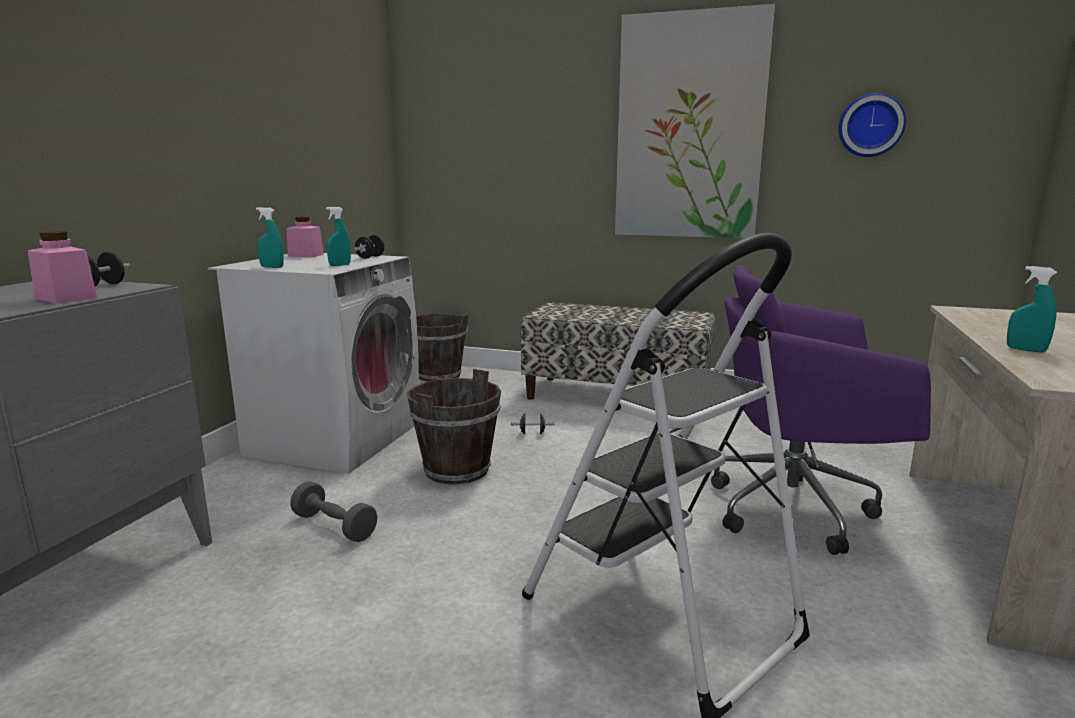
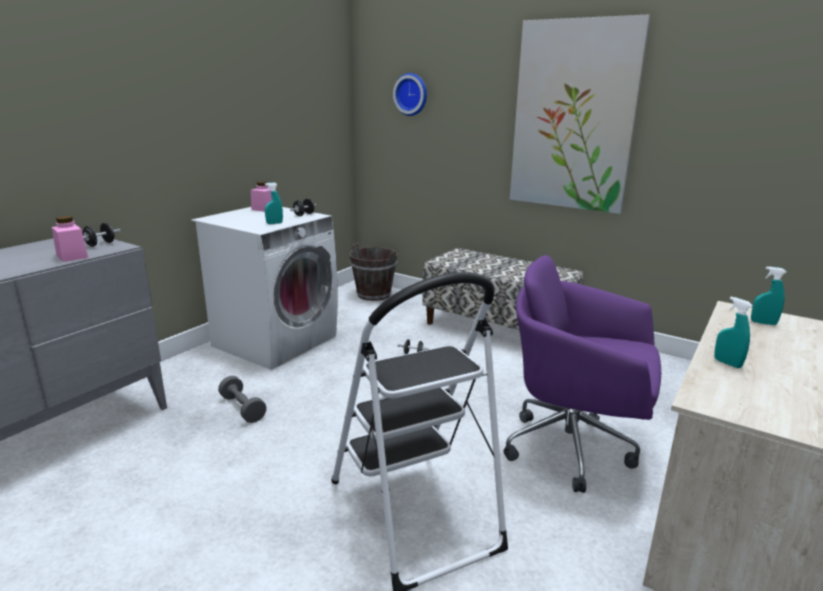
camera: 15 degrees right, 5 degrees up
(272, 267) = (229, 222): turquoise spray bottle -> turquoise spray bottle (763, 323)
(456, 470) = (342, 377): brown bucket -> none
(870, 125) = (728, 124): wall clock -> wall clock (412, 94)

